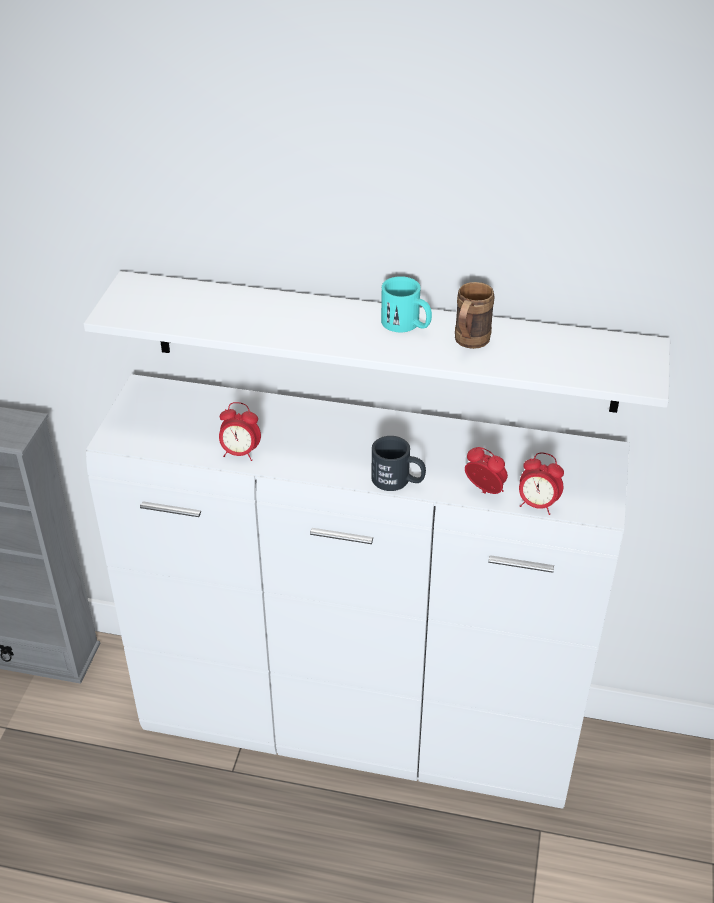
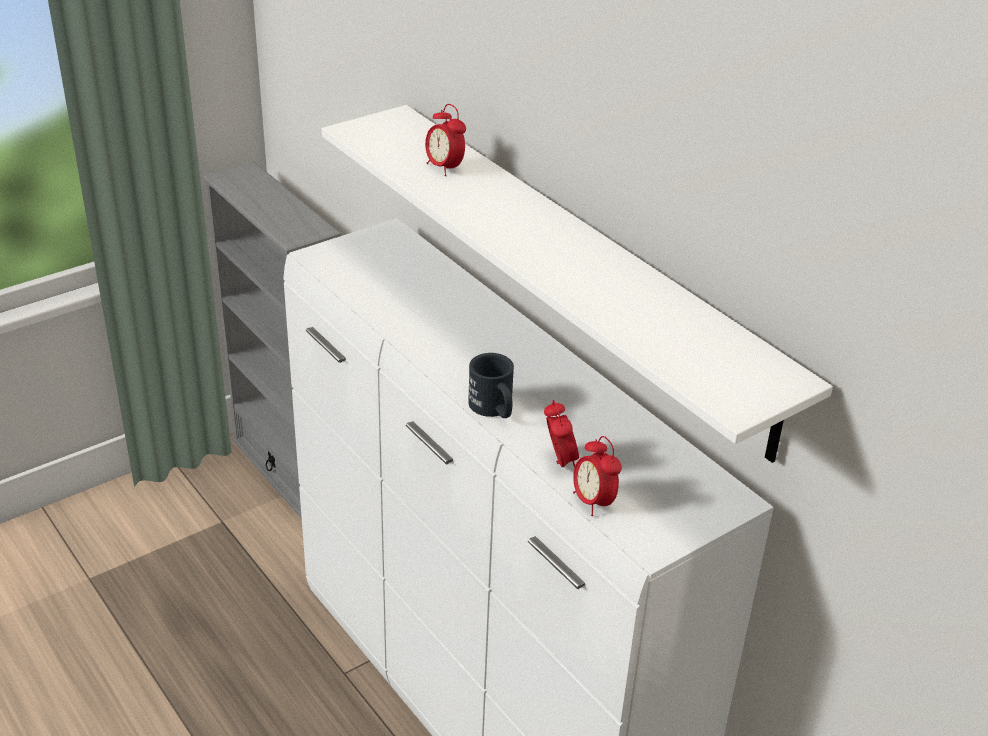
camera: 40 degrees right, 5 degrees down
(240, 453) = (395, 316): alarm clock -> alarm clock (444, 168)
(407, 325) = (576, 247): turquoise mug -> none
(468, 343) = (609, 288): brown mug -> none

